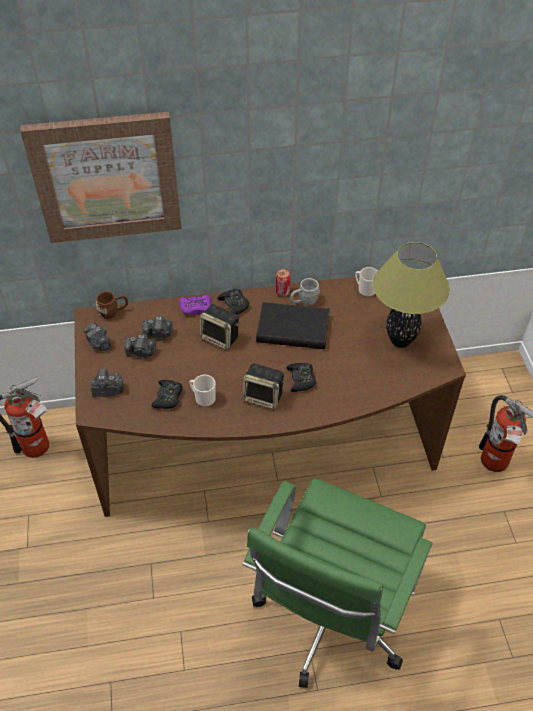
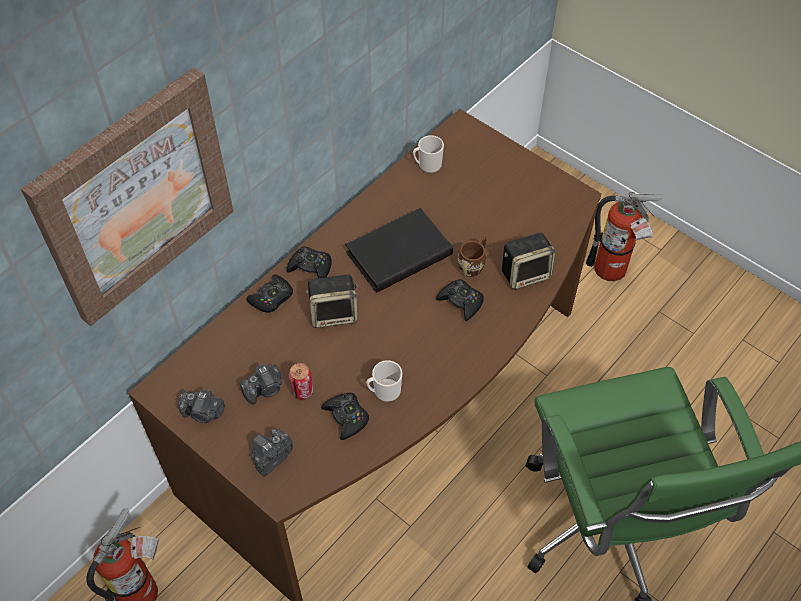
camera: 40 degrees left, 5 degrees up
(113, 312) = (181, 365): brown mug -> brown mug (474, 264)
(158, 334) = (262, 355): camera -> none
(195, 308) = (272, 298): purple game controller -> black game controller
(264, 397) = (444, 346): speaker -> speaker (525, 273)
(282, 292) = (347, 220): can -> can (302, 391)
(304, 301) = (380, 216): grey mug -> none
(400, 341) = (513, 198): table lamp -> none

